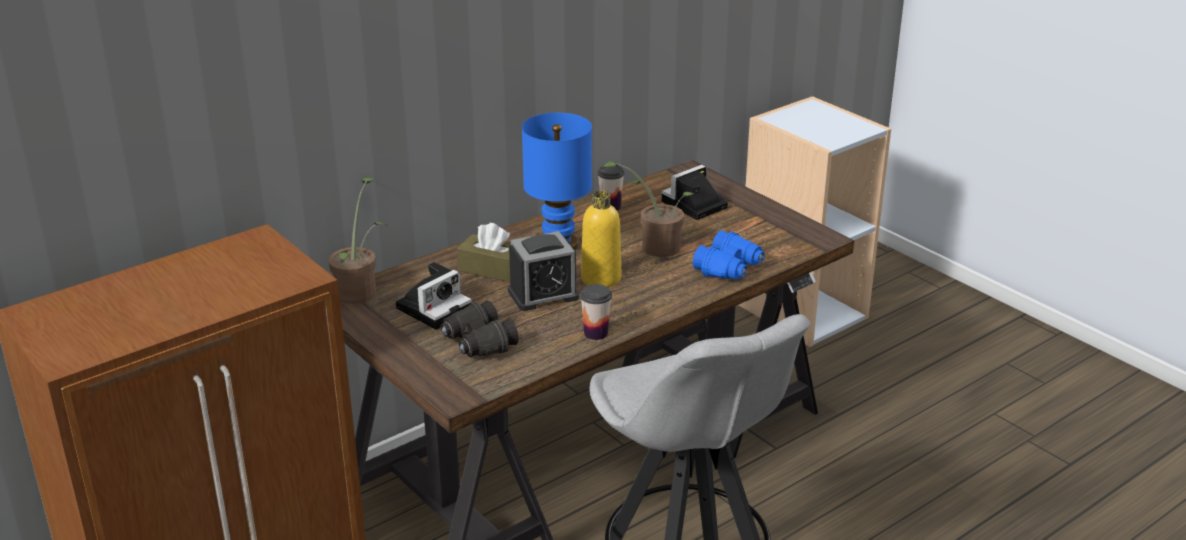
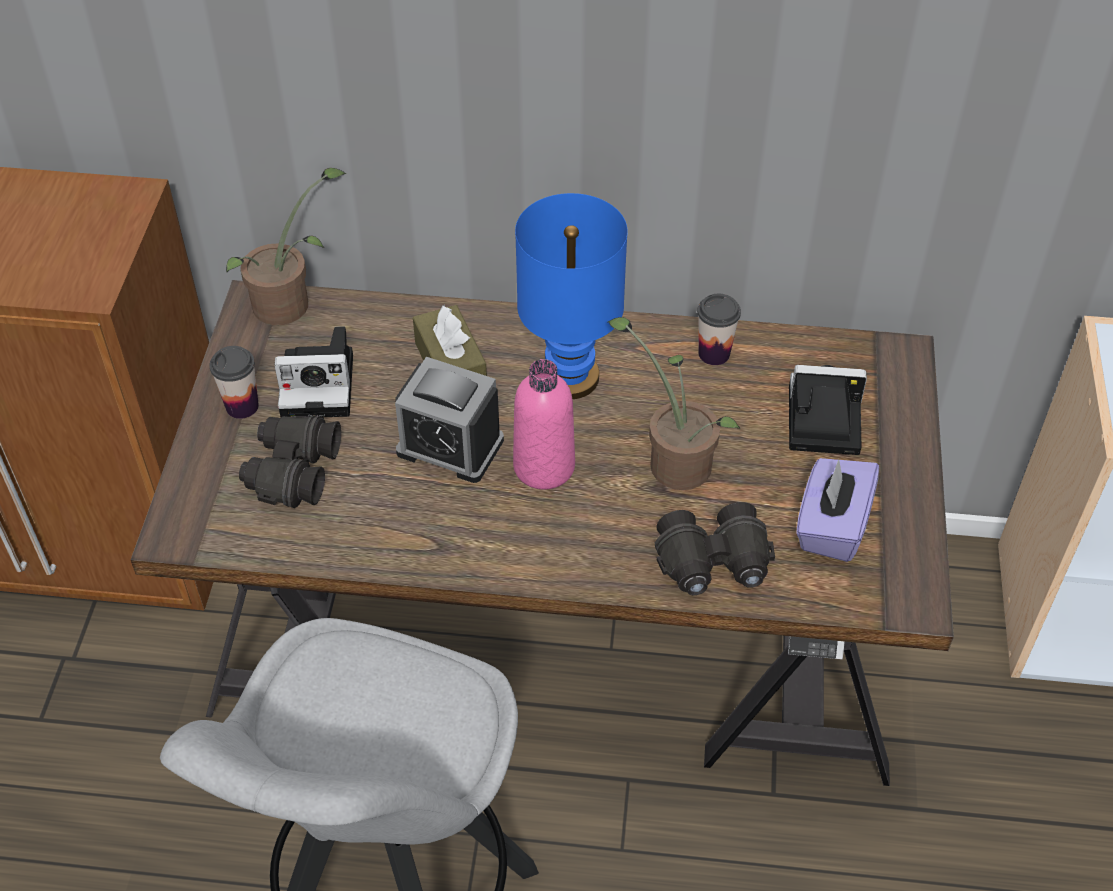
camera: 45 degrees right, 20 degrees up
(596, 333) = (422, 551): cup -> cup (242, 406)
(601, 278) = (544, 467): yellow bottle -> pink bottle
(729, 268) = (714, 564): blue binoculars -> black binoculars
(755, 233) = (831, 526): none -> purple tissue box

